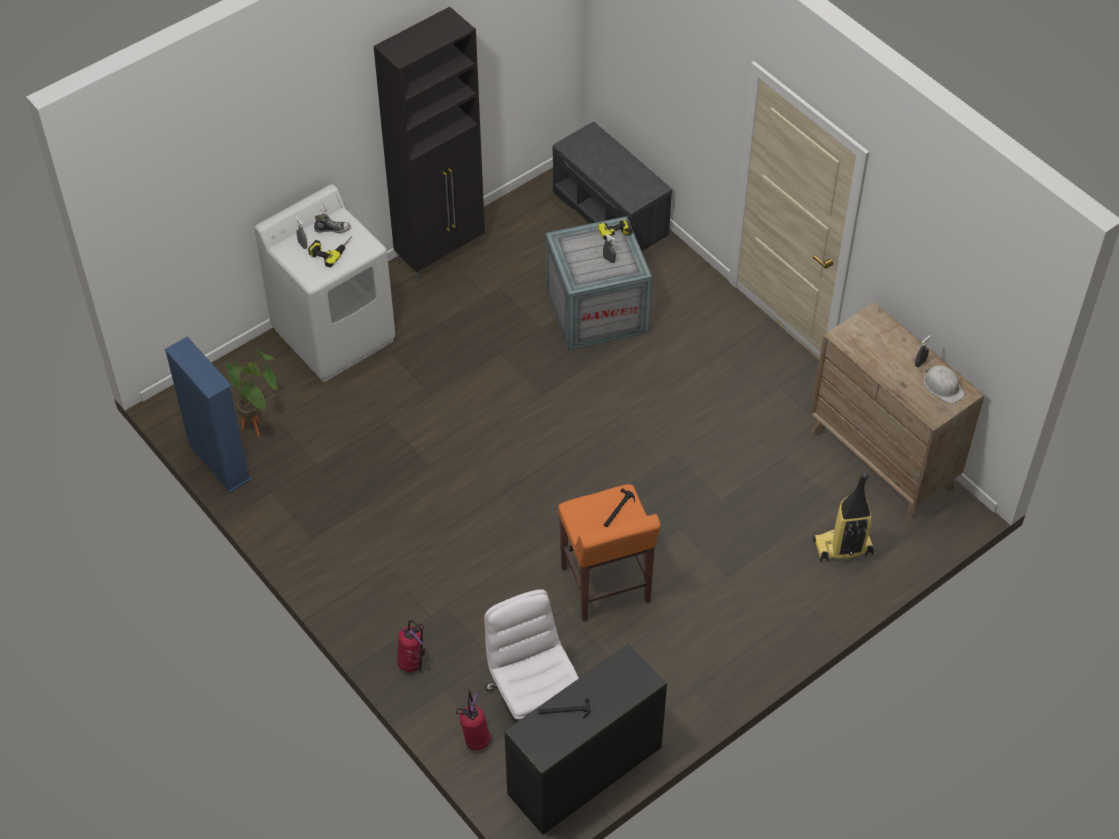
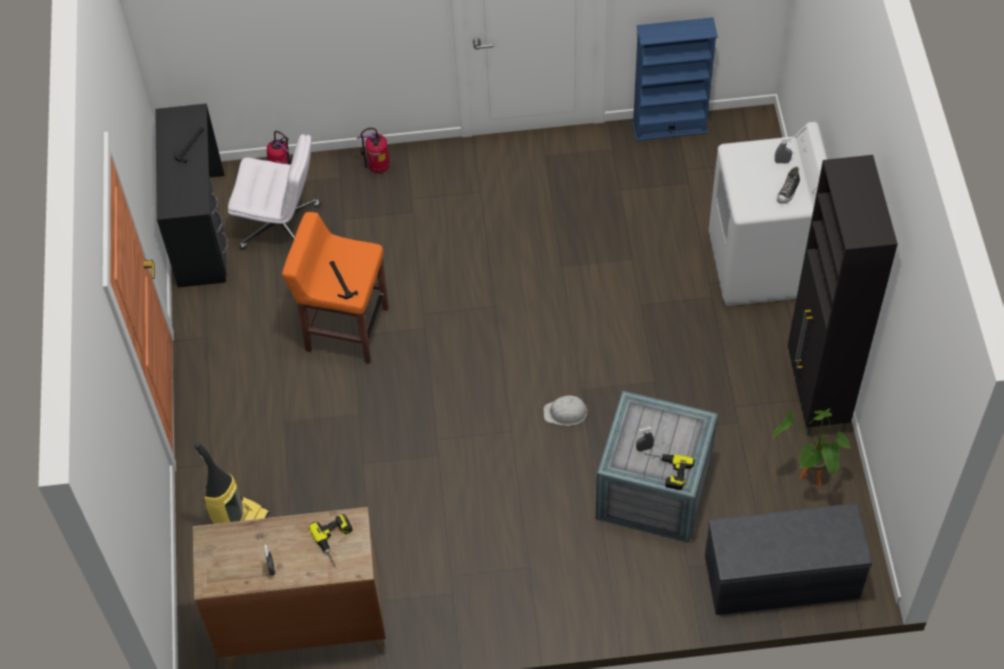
camera: 125 degrees right, 5 degrees up
(258, 429) = (687, 166): potted plant -> potted plant (808, 481)
(330, 249) = (762, 179): power drill -> power drill (336, 541)
(943, 386) = (231, 569): white hard hat -> white hard hat (566, 413)

